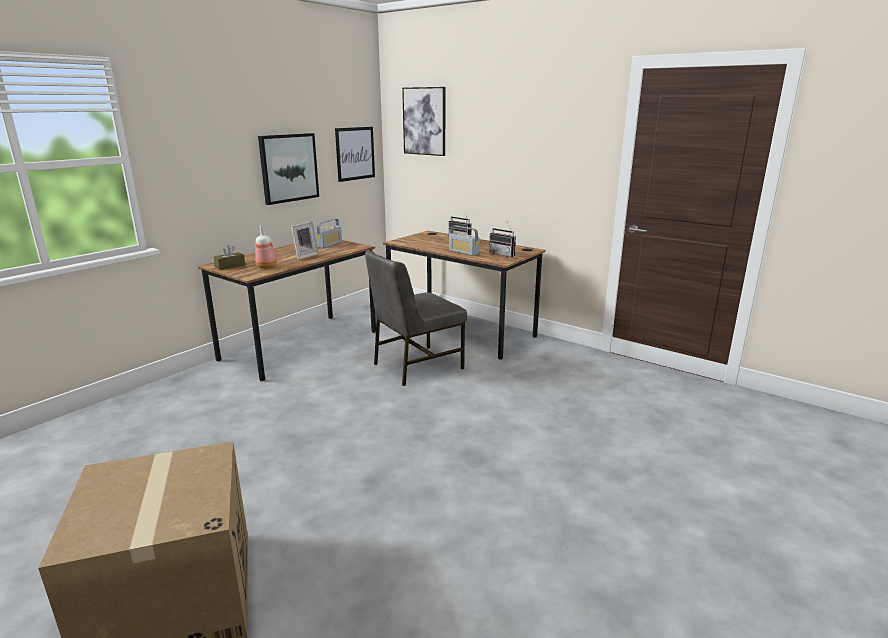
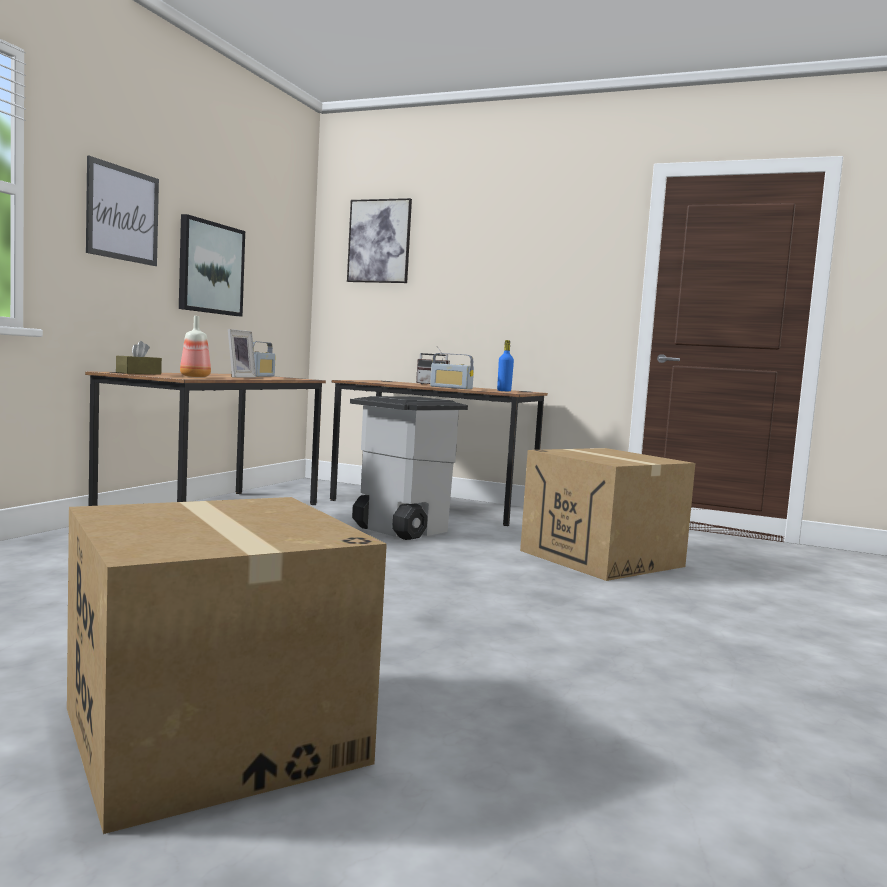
camera: 15 degrees left, 15 degrees down
(355, 153) = (284, 274): picture -> picture (123, 214)
(416, 366) = (399, 530): grey chair -> grey trash can
(504, 254) = (504, 391): radio -> blue bottle
(547, 406) = (602, 558): none -> cardboard box

